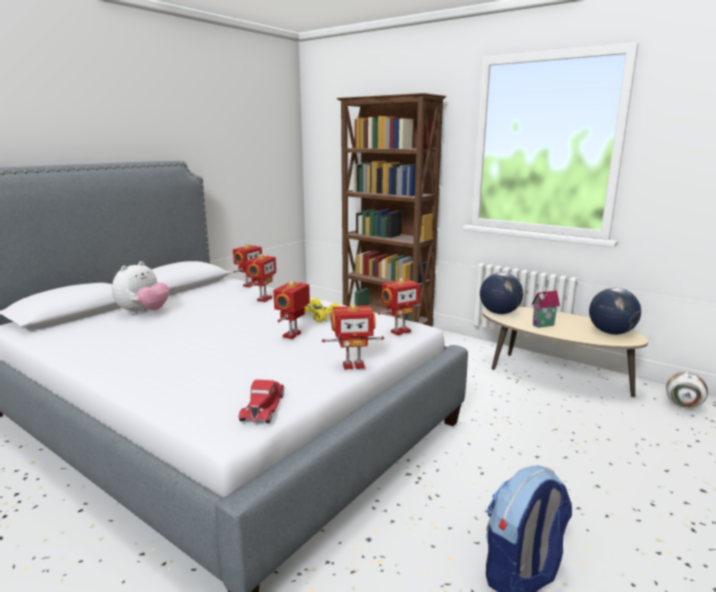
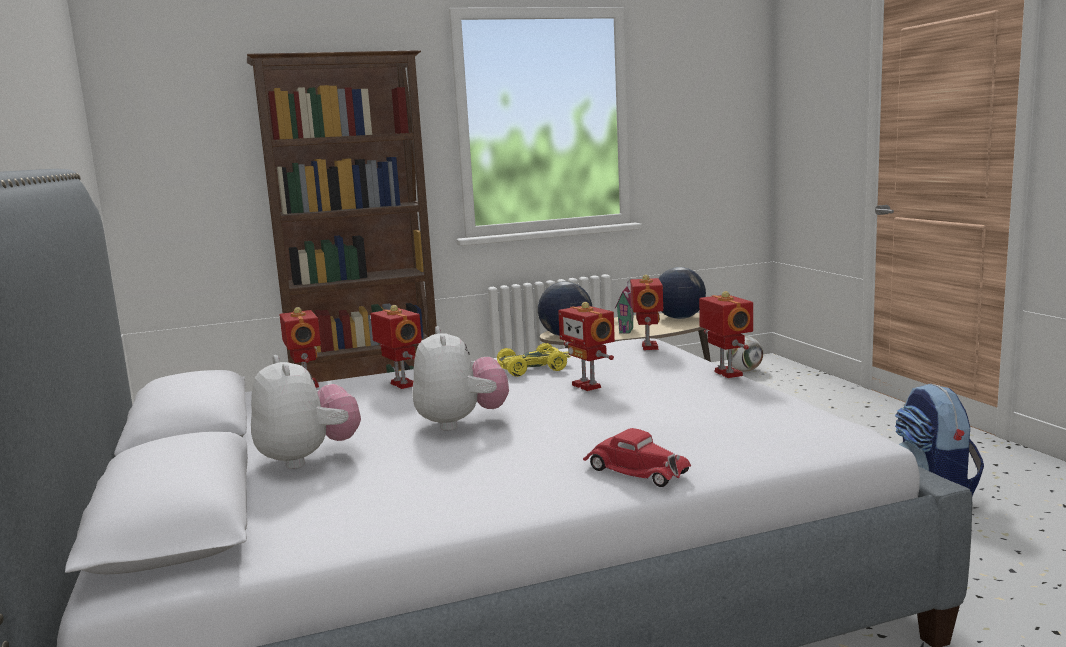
camera: 55 degrees left, 5 degrees down
(205, 324) = (461, 423): none -> plush toy
(263, 406) = (807, 416): red toy car -> red toy car (635, 470)
(353, 365) = (726, 374): toy robot -> toy robot turned 45 degrees counterclockwise

